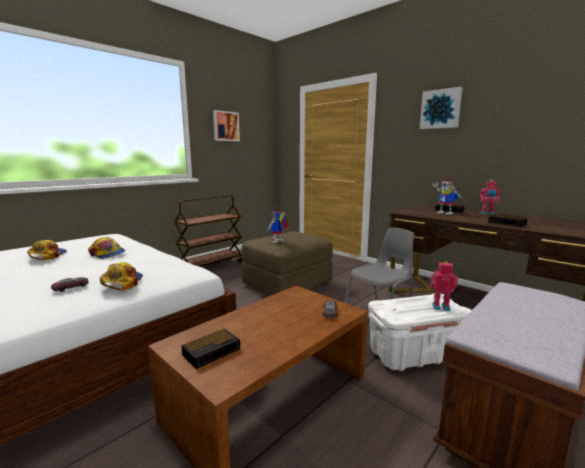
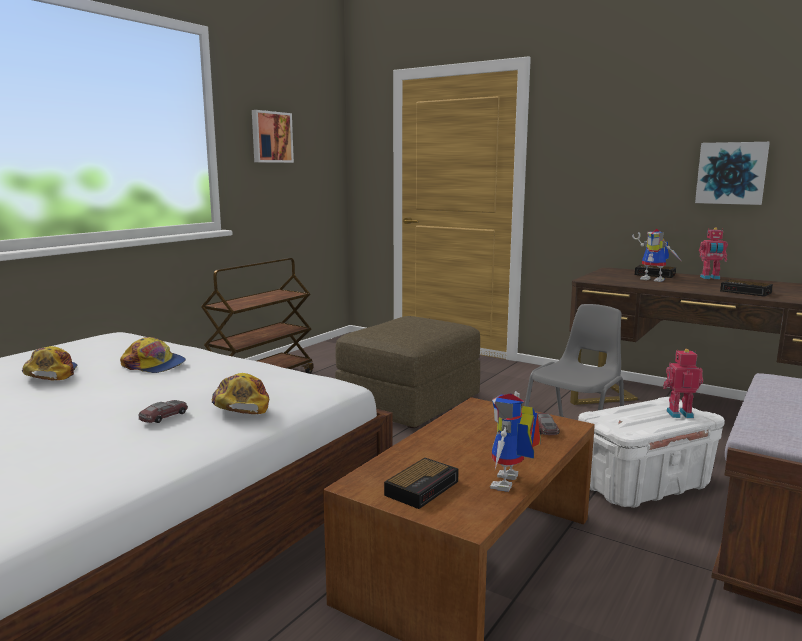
camera: 10 degrees left, 0 degrees up
(277, 242) = (399, 334): toy robot -> toy robot (510, 485)
(440, 109) = (635, 119): picture -> picture (731, 173)

